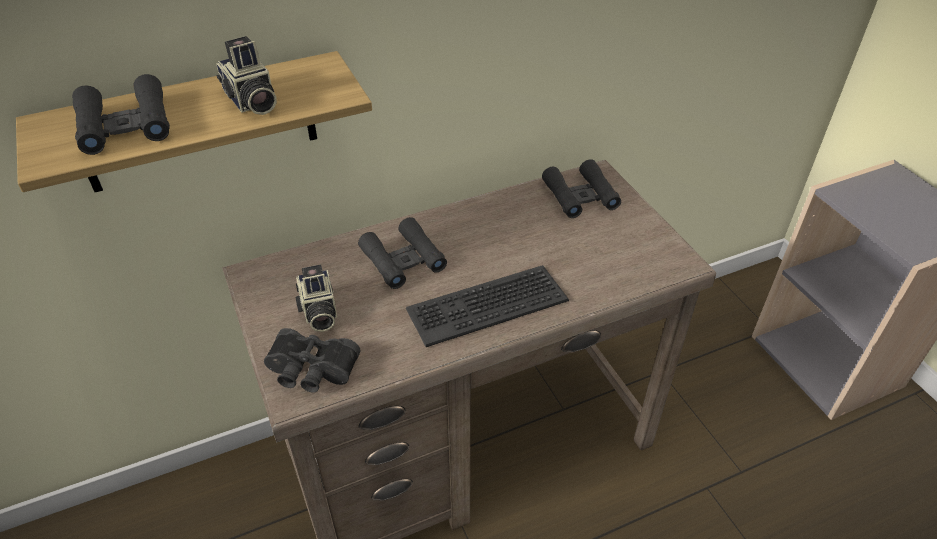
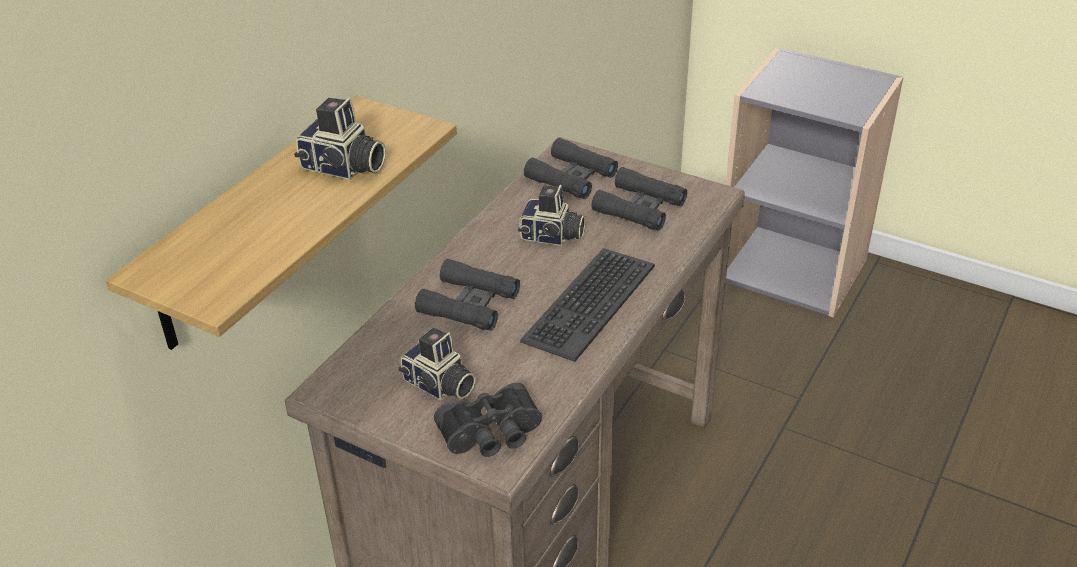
camera: 35 degrees left, 5 degrees down
(125, 125) = (246, 236): black binoculars -> black binoculars (639, 207)
(516, 237) = (552, 236): none -> camera

